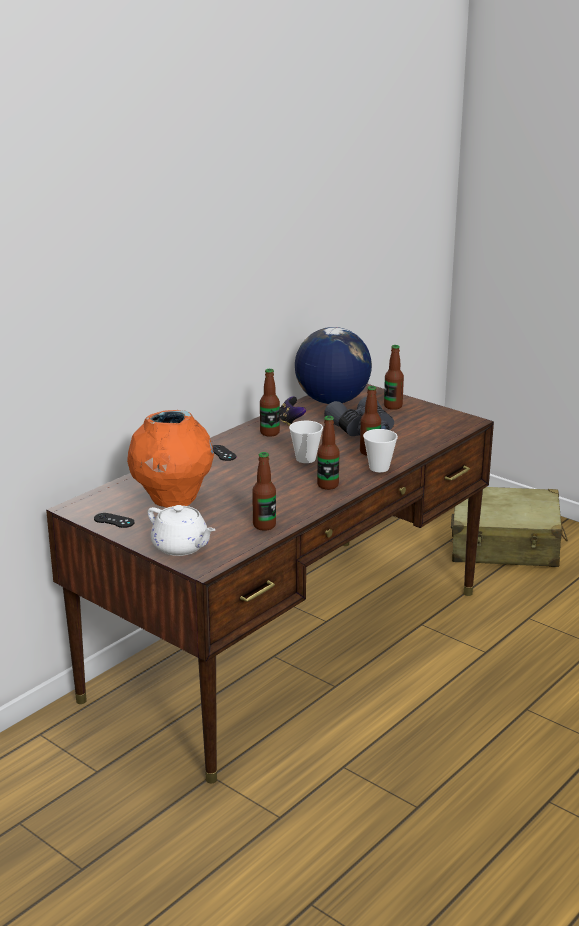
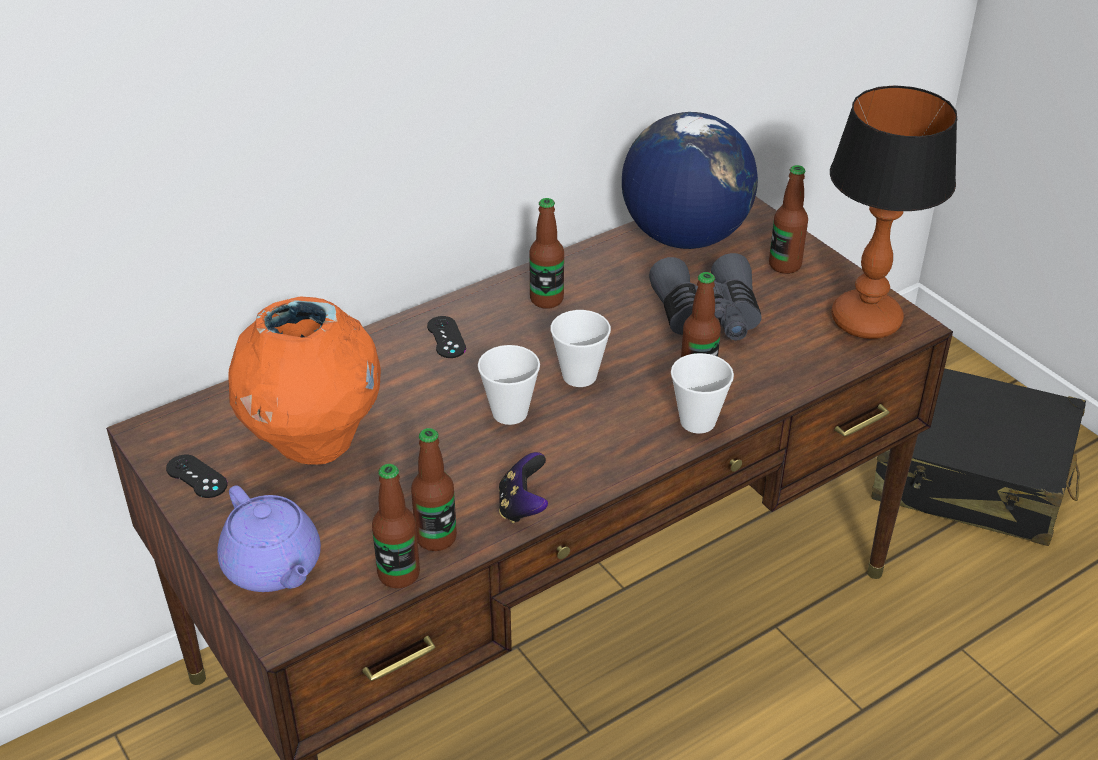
camera: 15 degrees right, 15 degrees up
(181, 547) = (273, 567): white teapot -> purple teapot
(276, 476) = (510, 413): none -> cup
(290, 421) = (593, 276): game controller -> game controller (523, 507)
(328, 485) = (589, 451): bottle -> bottle (399, 574)
(448, 422) = (867, 321): none -> table lamp
(505, 545) = (972, 478): beige suitcase -> black suitcase

